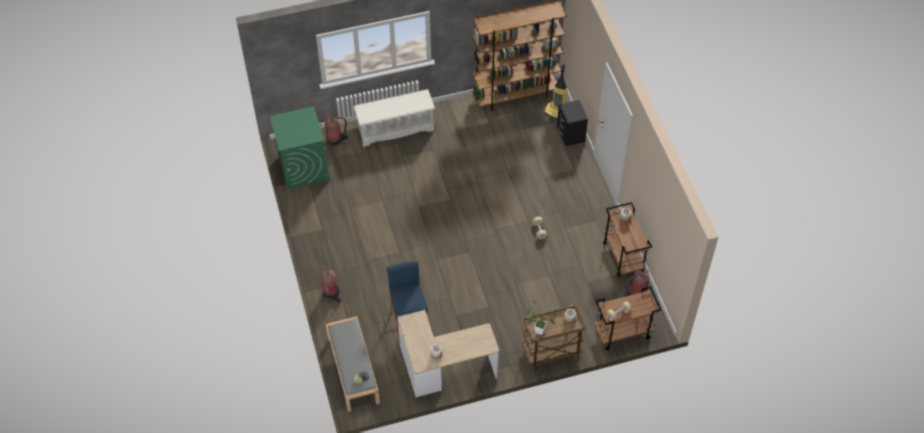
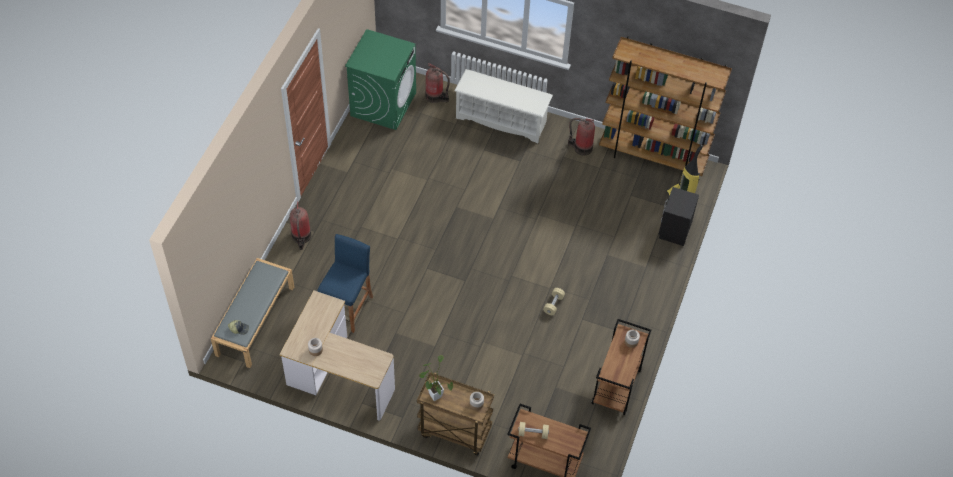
camera: 35 degrees right, 0 degrees up
(636, 294) = (595, 434): fire extinguisher -> fire extinguisher (581, 147)

